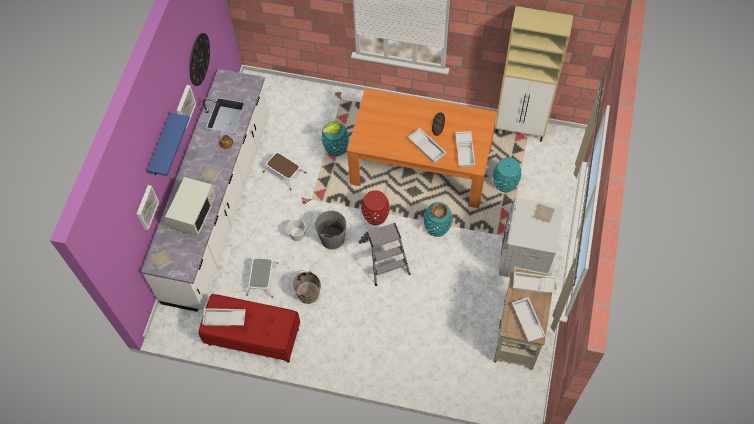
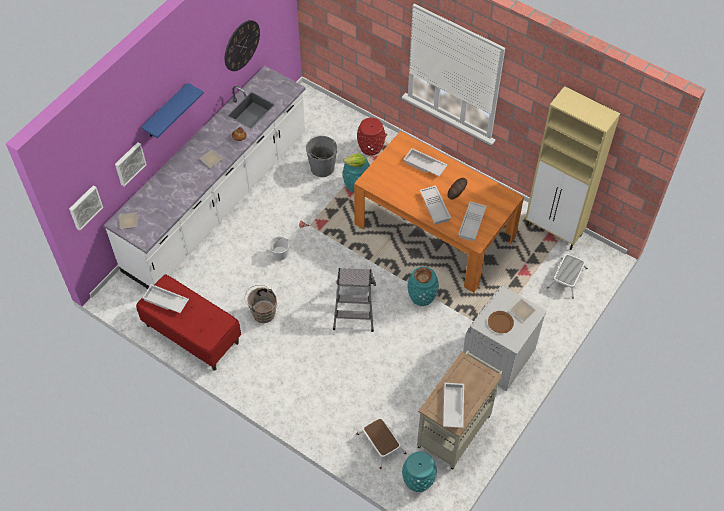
camera: 20 degrees right, 5 degrees down
(184, 106) = (209, 84): picture -> picture (84, 207)
(193, 213) = (177, 189): white microwave -> none
(262, 279) = (226, 283): grey step ladder -> grey step ladder (567, 278)
(284, 172) = (295, 191): brown step ladder -> brown step ladder (381, 443)
(332, 239) = (312, 270): grey bucket -> grey bucket (322, 168)
(375, 216) = (365, 263): red stool -> red stool (370, 147)
(505, 183) = (513, 278): turquoise stool -> turquoise stool (418, 480)
(530, 231) = (500, 322): none -> brown plate
(533, 285) = (476, 375): white tray -> white tray (424, 165)

